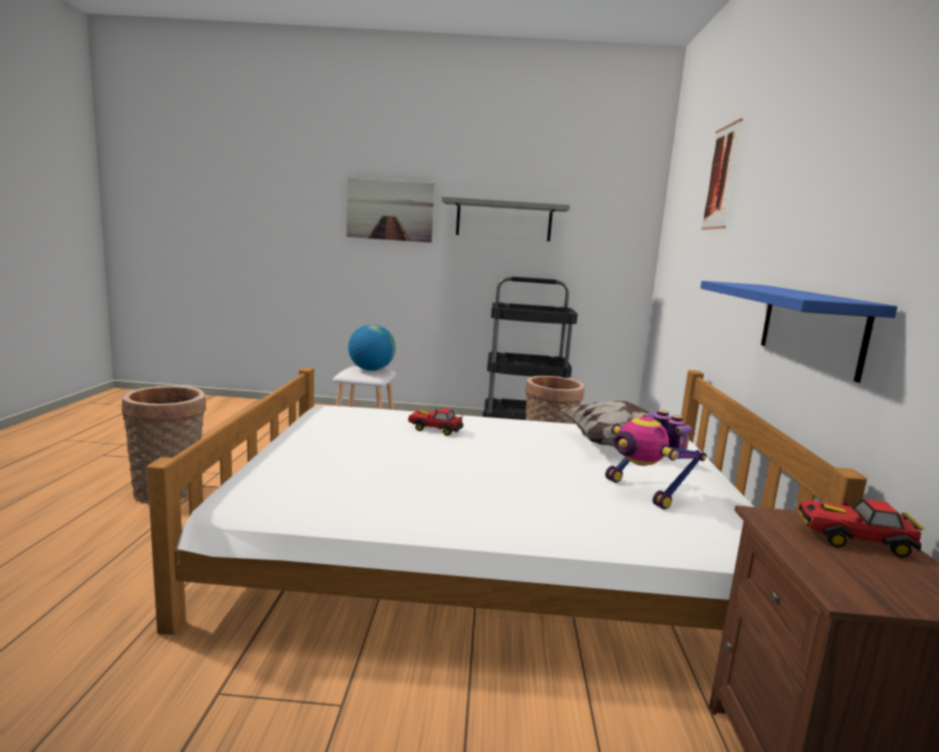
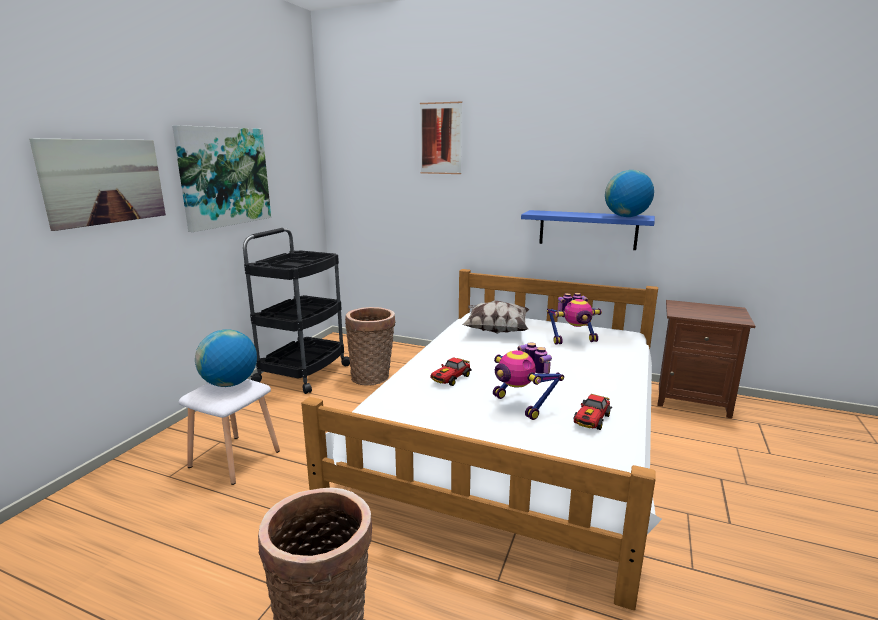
camera: 70 degrees left, 5 degrees up
(387, 459) = (521, 405): none -> toy robot
(504, 220) = (224, 177): grey shelf -> picture
(809, 295) = (626, 217): none -> globe
(852, 540) = (693, 308): toy car -> toy car (591, 420)

